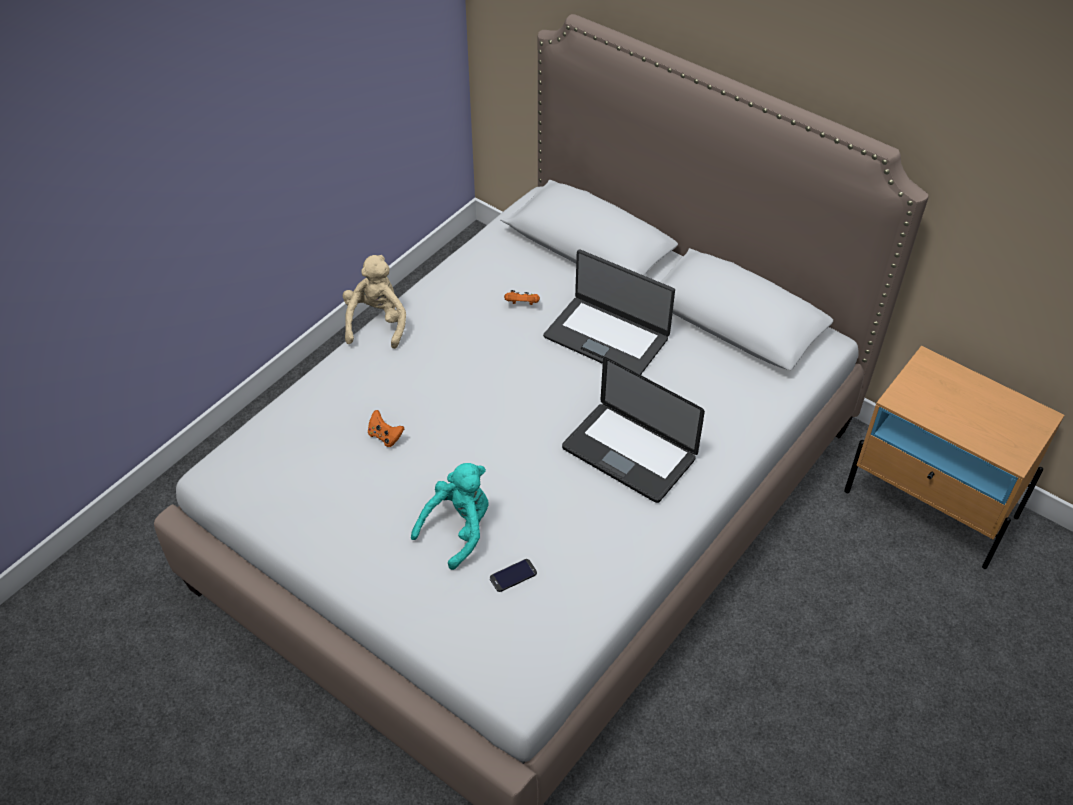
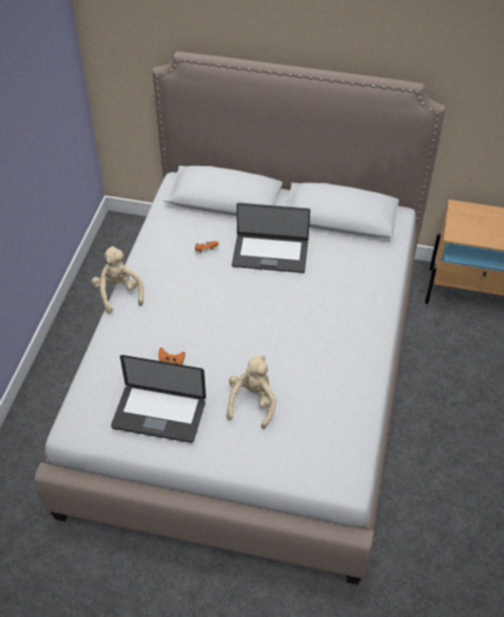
camera: 25 degrees left, 0 degrees up
(458, 529) = (252, 403): turquoise plush toy -> beige plush toy
(513, 575) = (302, 418): phone -> none
(628, 453) = (326, 319): laptop -> laptop (159, 414)

